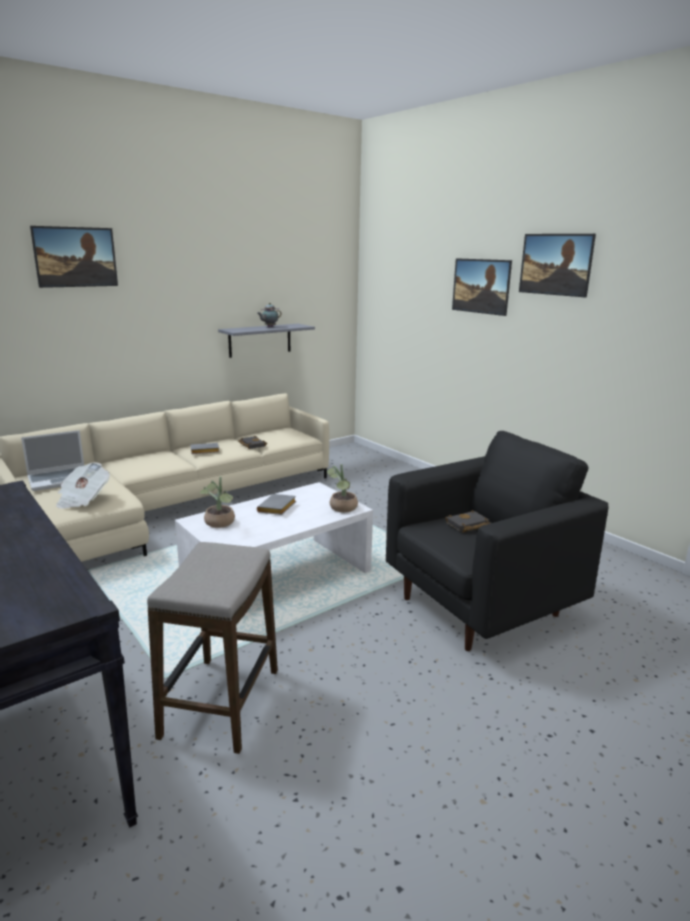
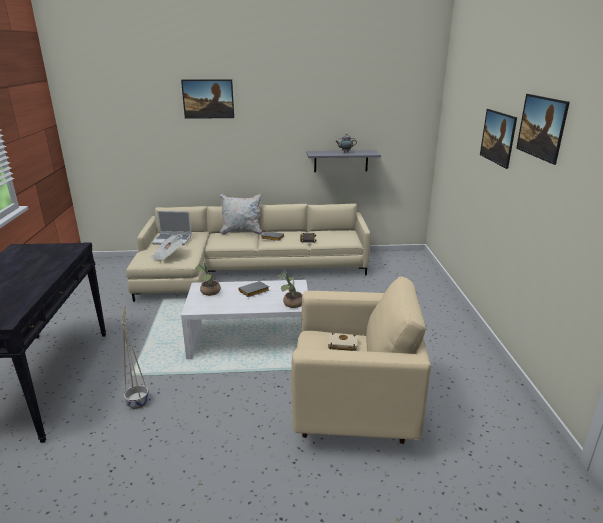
camera: 35 degrees right, 5 degrees up
(150, 453) = (241, 232): none -> white pillow
(220, 703) = (138, 401): stool -> beige planter
(467, 525) = (342, 345): black book -> beige book
(481, 606) = (353, 411): black armchair -> beige armchair

